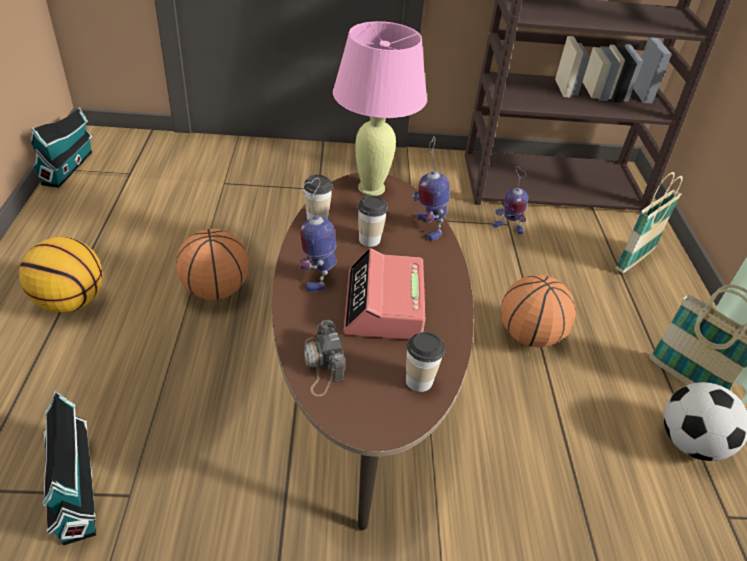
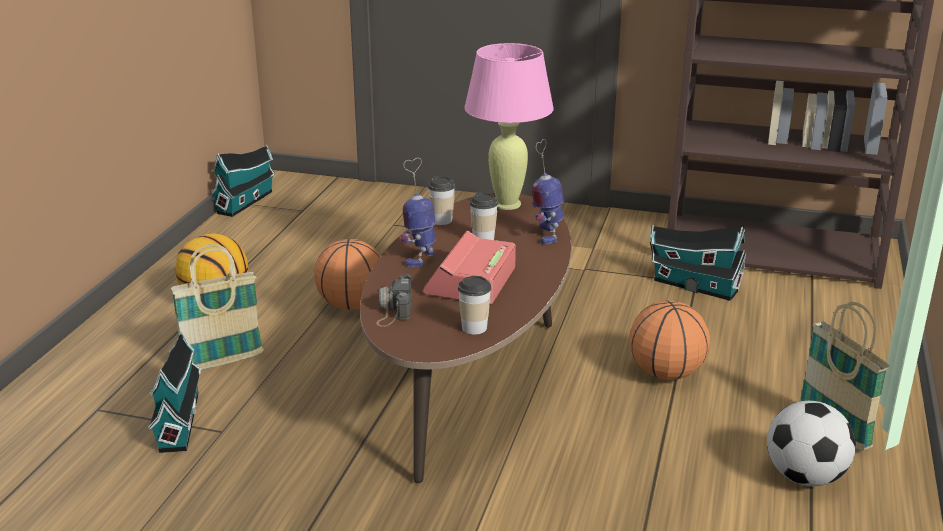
camera: 20 degrees right, 15 degrees down
(507, 228) = (692, 285): toy robot -> toy house
(634, 260) = (837, 326): basket -> basket (222, 362)

